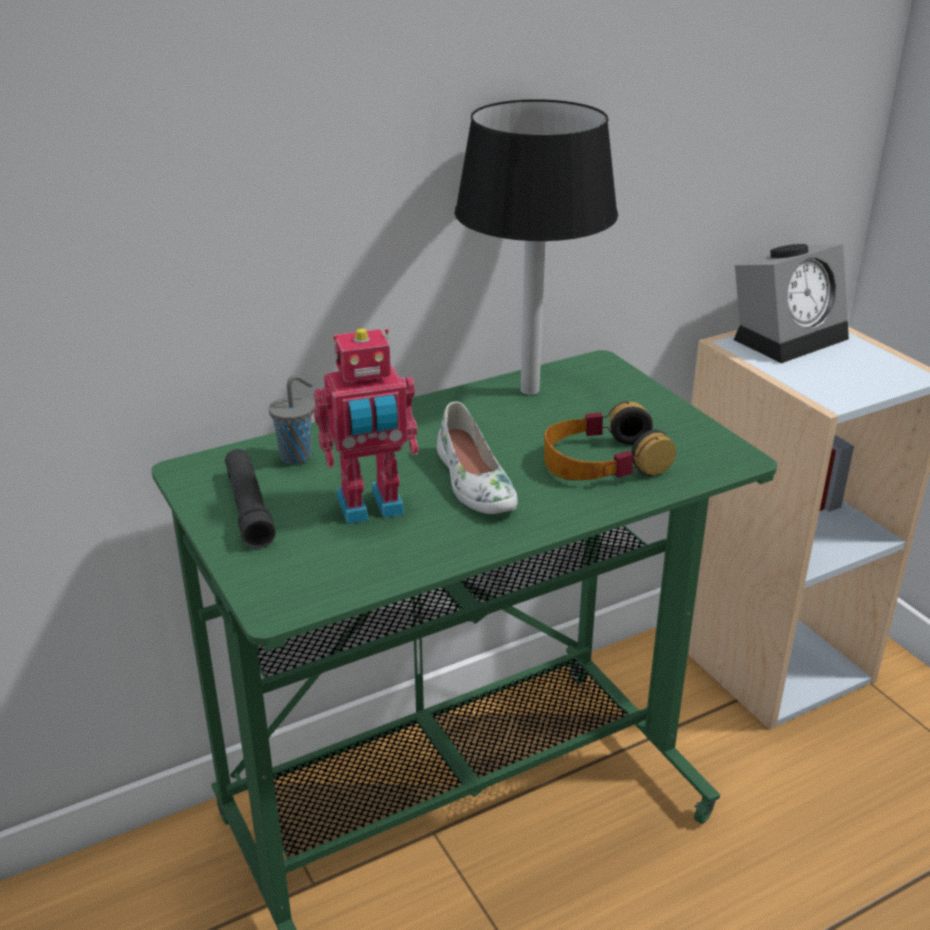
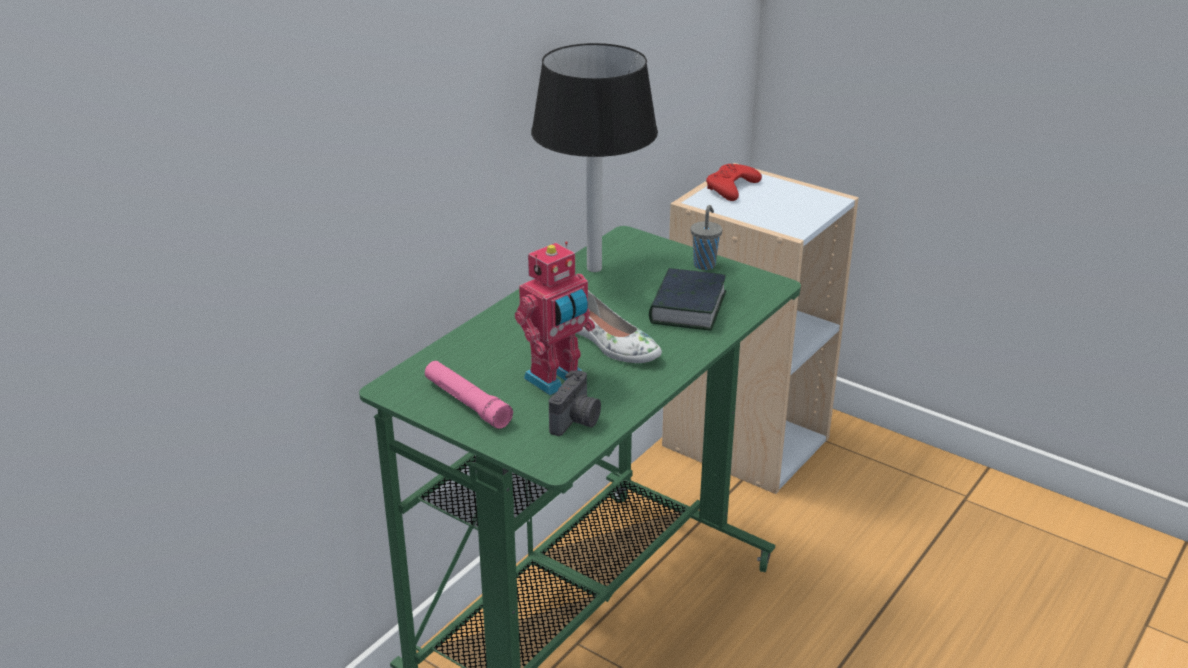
camera: 25 degrees left, 0 degrees up
(249, 508) = (467, 403): black flashlight -> pink flashlight
(297, 456) = (467, 357): grey cup -> grey cup (705, 264)
(349, 563) = (576, 421): none -> camera
(603, 461) = (687, 308): headphones -> book
(788, 336) = (731, 187): alarm clock -> red game controller

